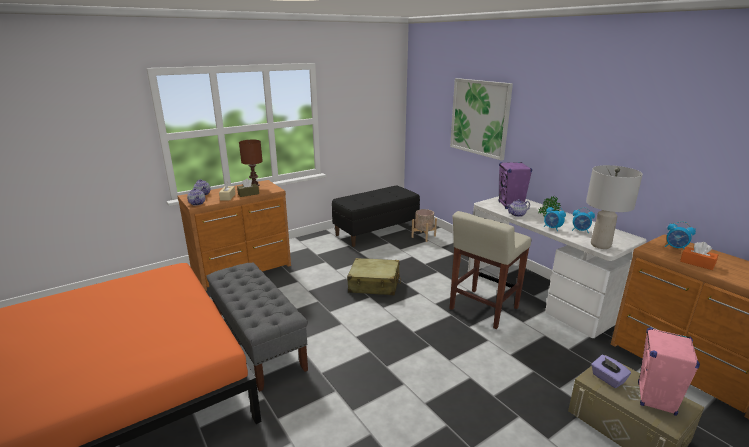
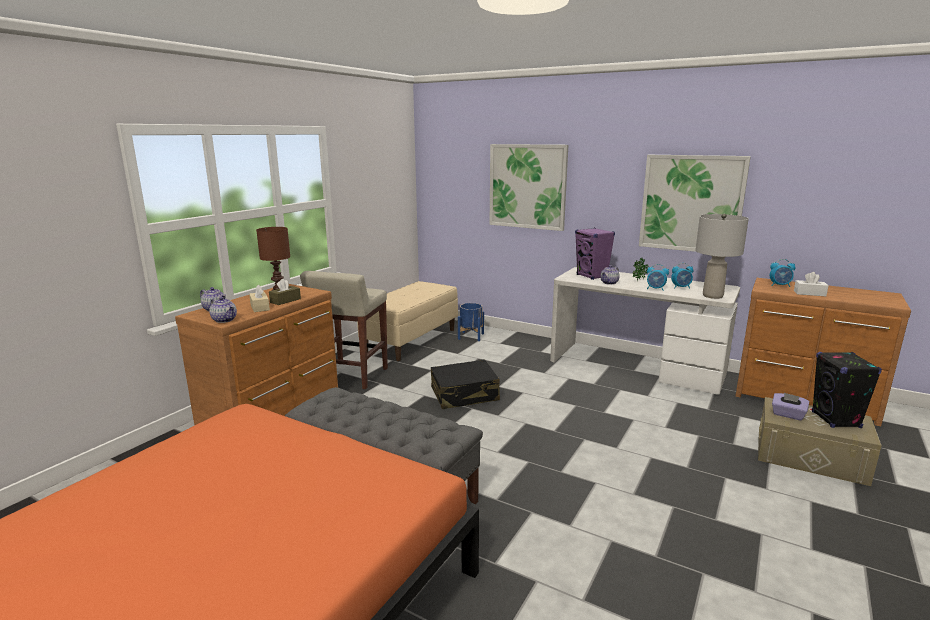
camera: 25 degrees left, 5 degrees down
(374, 284) = (464, 394): beige suitcase -> black suitcase
(376, 231) = (411, 340): black bench -> beige bench
(423, 236) = (471, 336): beige planter -> blue planter
(483, 309) = (600, 392): beige stool -> beige stool (351, 376)
(611, 150) = (691, 203): none -> picture
(656, 399) = (836, 420): pink speaker -> black speaker
(697, 263) = (809, 293): orange tissue box -> white tissue box

